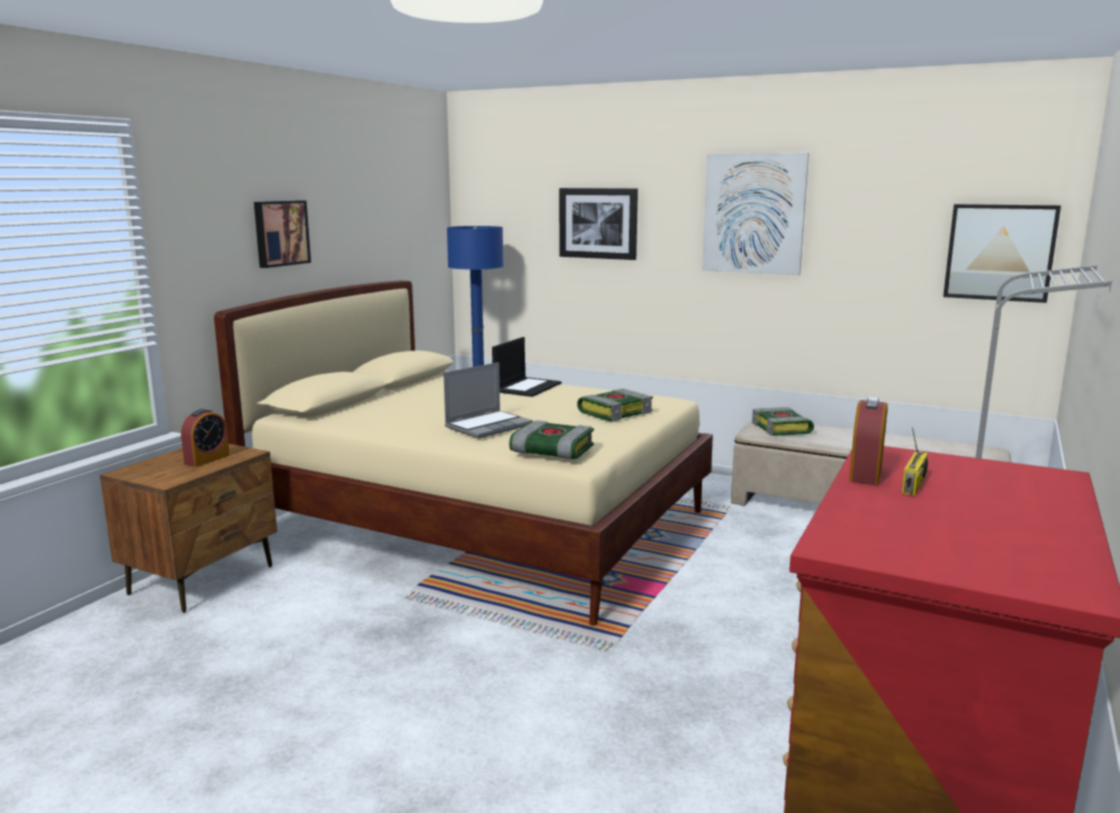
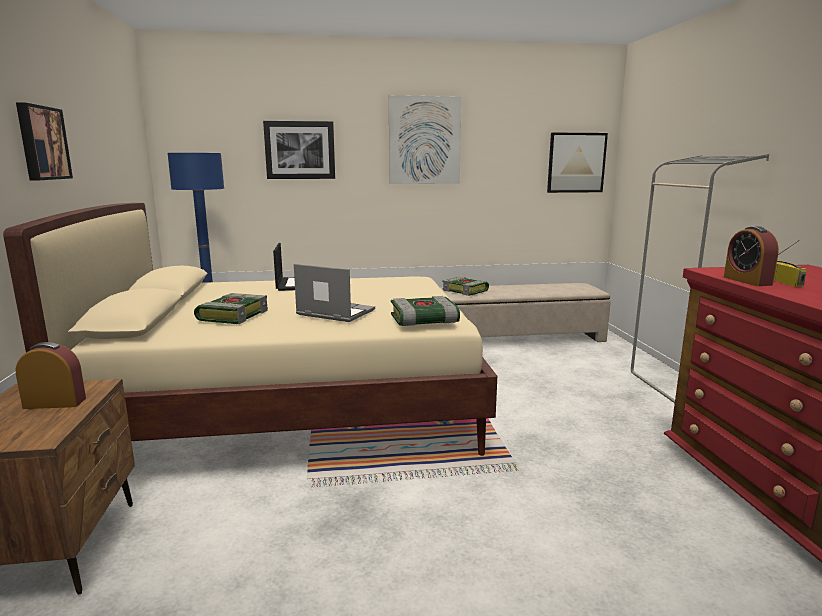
camera: 35 degrees left, 0 degrees up
(207, 459) = (55, 403): alarm clock -> alarm clock turned 90 degrees counterclockwise
(488, 426) = (334, 313): laptop -> laptop turned 75 degrees counterclockwise
(615, 412) = (402, 290): book -> book (233, 316)

